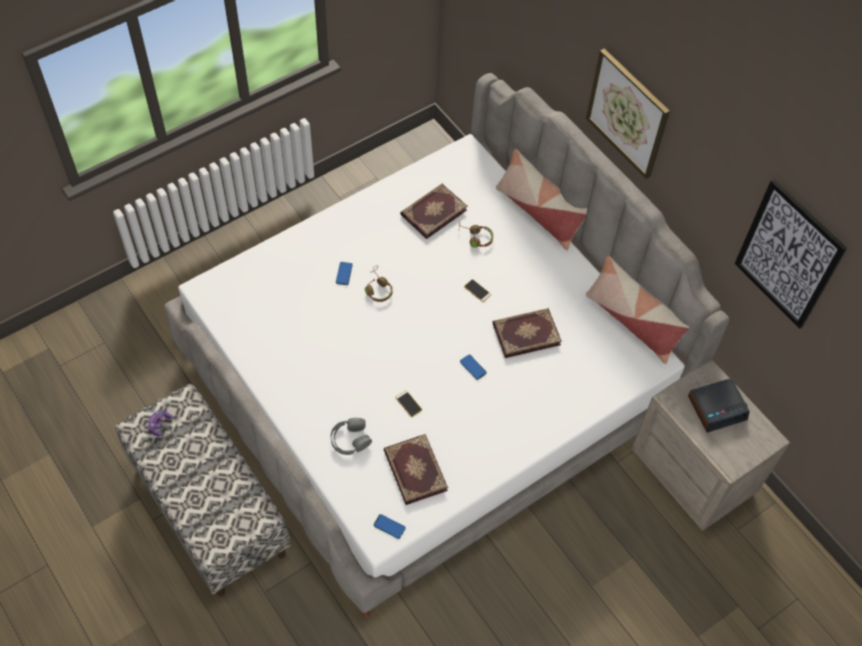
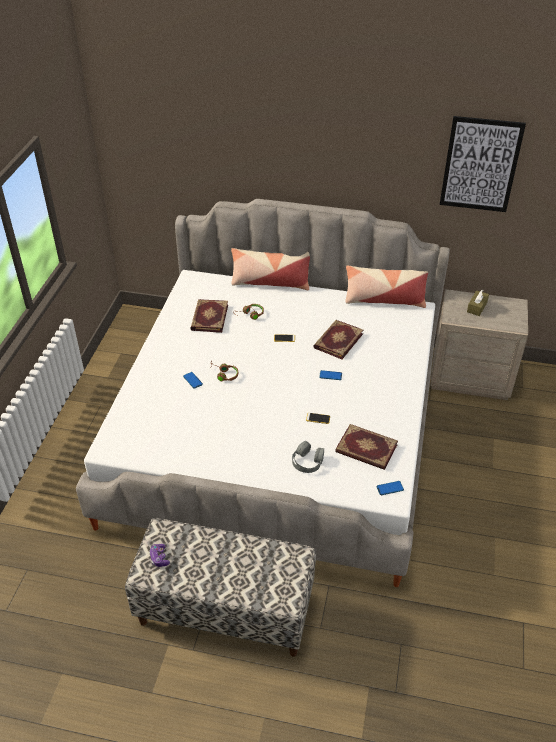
camera: 40 degrees left, 15 degrees down
(627, 113) = (314, 158): picture -> none
(717, 407) = (477, 307): alarm clock -> brown tissue box

